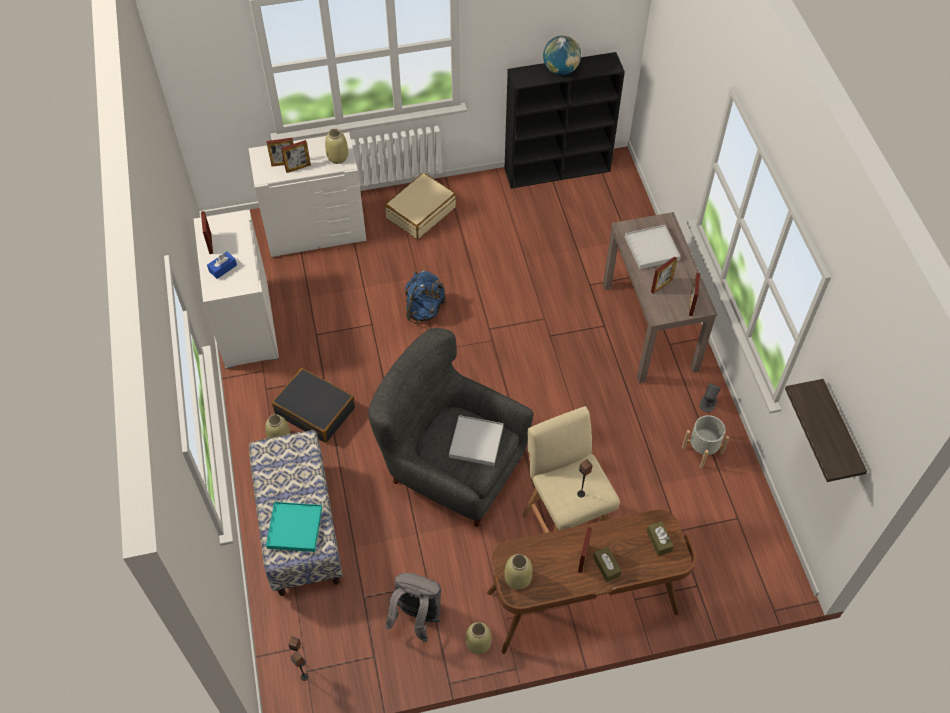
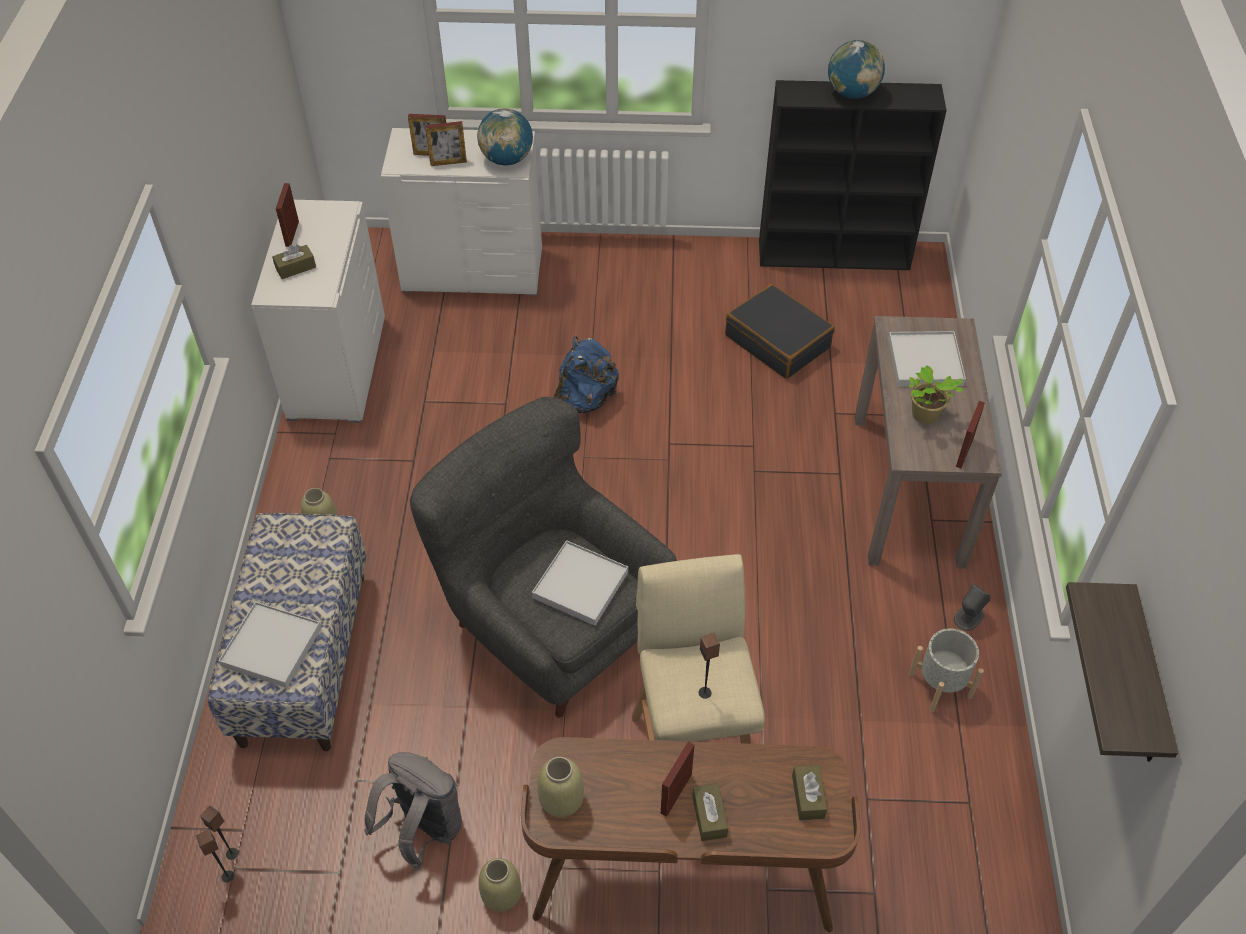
camera: 15 degrees right, 5 degrees down
(223, 268) = (295, 267): blue tissue box -> brown tissue box
(294, 528) = (271, 647): turquoise tray -> white tray
(315, 411) = (386, 501): black suitcase -> black suitcase (778, 341)
(337, 158) = (507, 159): beige vase -> globe
(420, 212) = (623, 273): beige suitcase -> none
(661, 285) = (925, 416): picture frame -> potted plant

